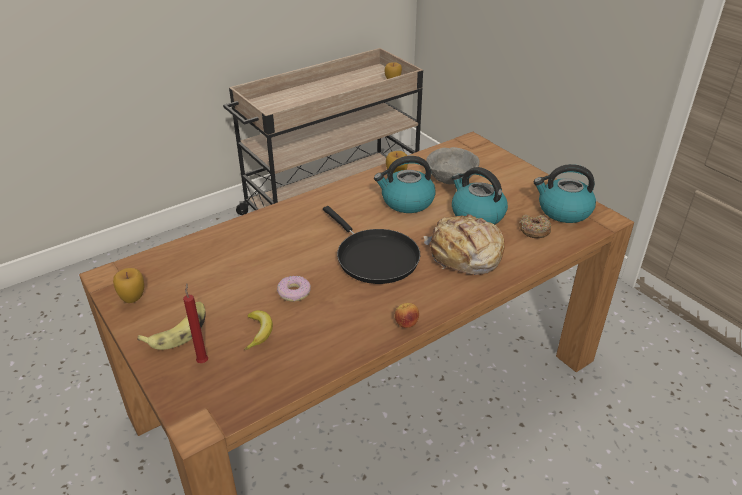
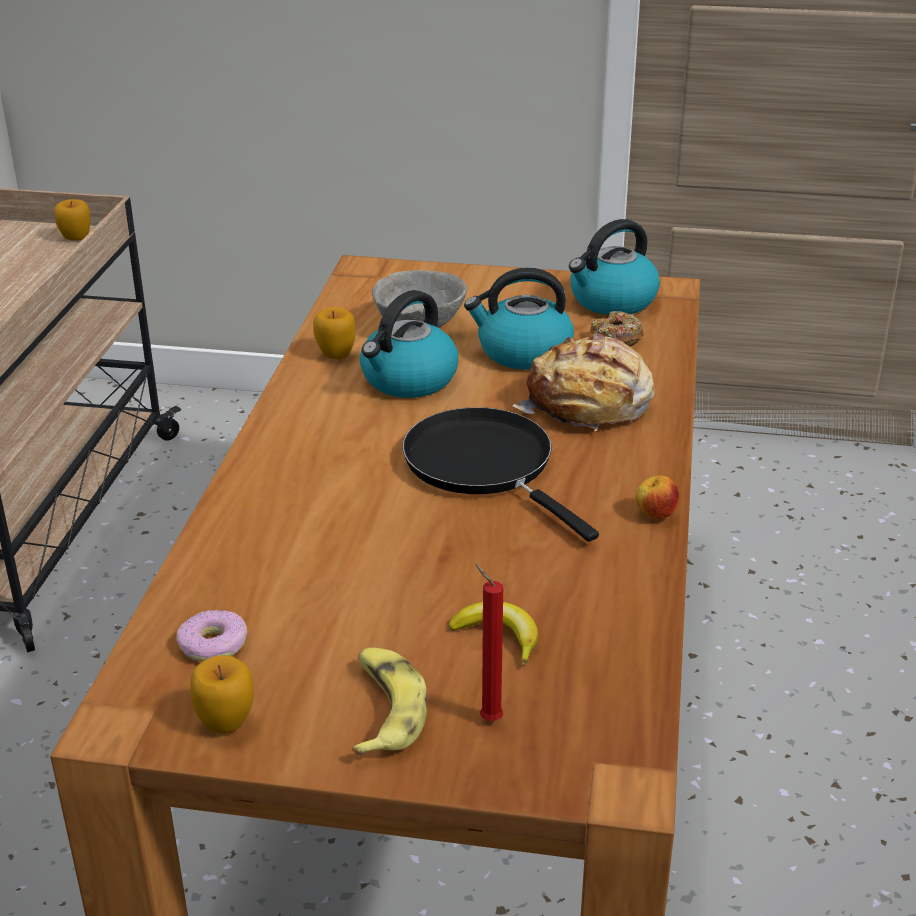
camera: 45 degrees left, 5 degrees down
(294, 293) = (458, 566): donut -> donut (213, 645)
(374, 257) = (485, 466): black frying pan -> black frying pan turned 135 degrees counterclockwise

